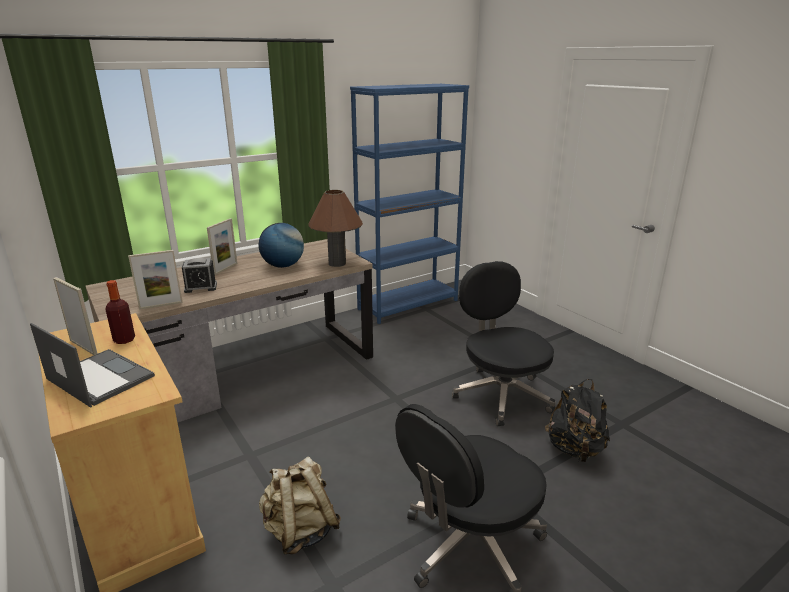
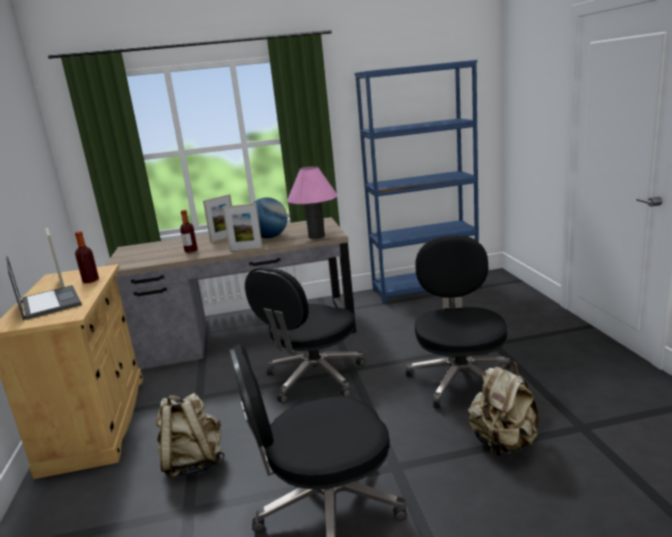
camera: 25 degrees right, 5 degrees down
(161, 305) = (150, 262): picture frame -> picture frame (246, 249)
(200, 287) = (191, 251): alarm clock -> bottle
(337, 263) = (316, 236): brown table lamp -> pink table lamp
(364, 413) = (314, 378): none -> black office chair
(575, 449) = (503, 443): black backpack -> beige backpack

